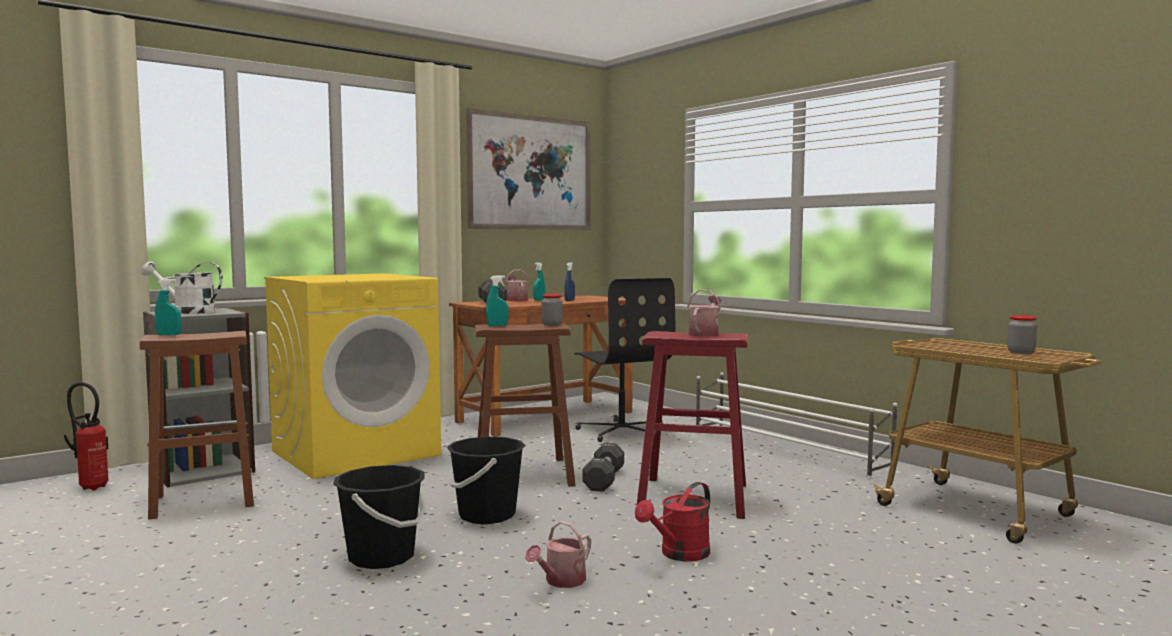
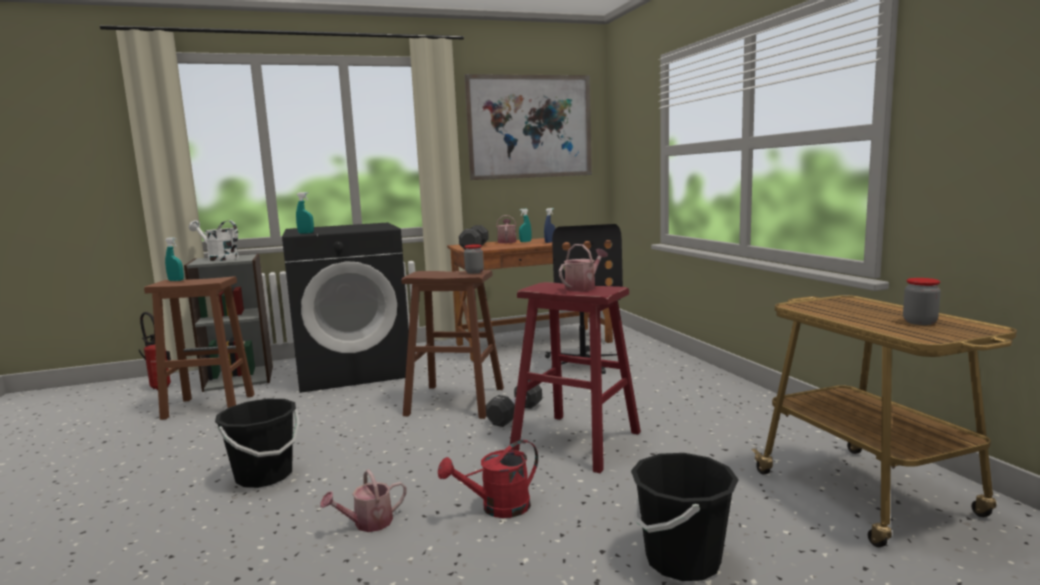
camera: 20 degrees right, 5 degrees up
(356, 453) = (354, 370): yellow washing machine -> black washing machine
(487, 515) = (383, 442): black bucket -> black bucket (682, 560)
(497, 325) = (428, 273): turquoise spray bottle -> turquoise spray bottle (306, 233)
(786, 451) = (719, 395): white shoe rack -> none

